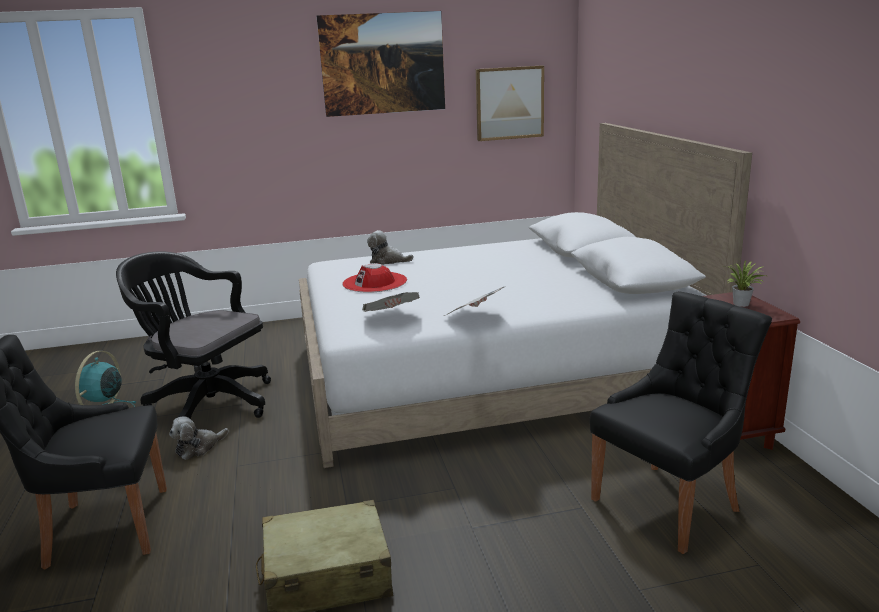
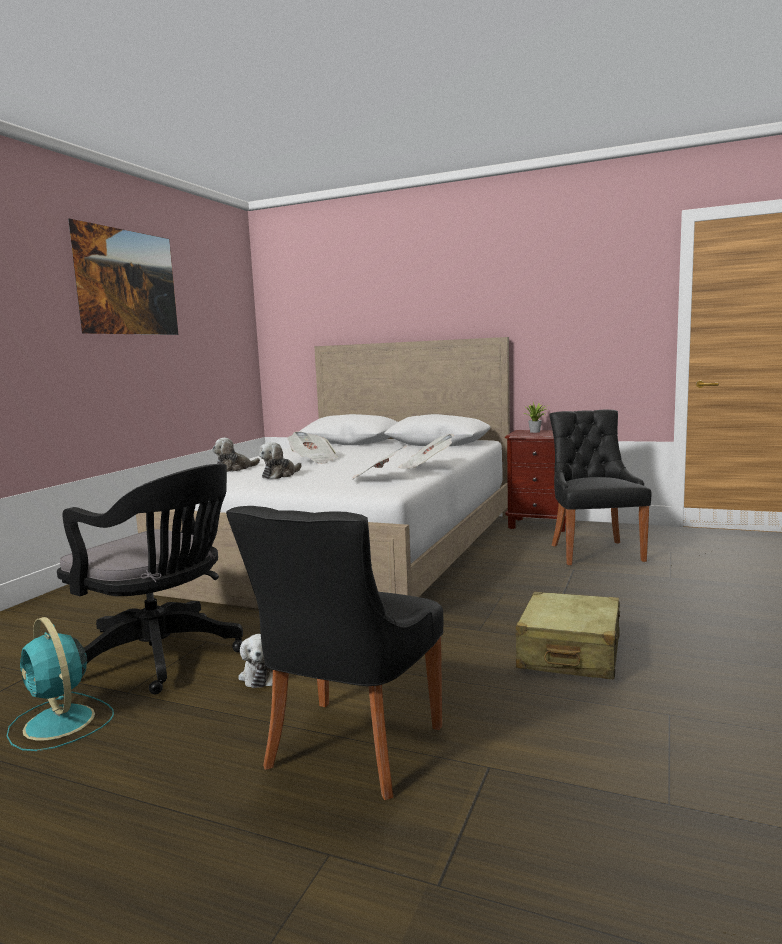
camera: 55 degrees left, 10 degrees down
(206, 403) = (163, 657): black office chair -> black office chair turned 120 degrees counterclockwise
(375, 282) = (280, 475): red hat -> plush toy
(454, 270) = (313, 461): none -> newspaper
(509, 103) = (220, 334): picture -> none

